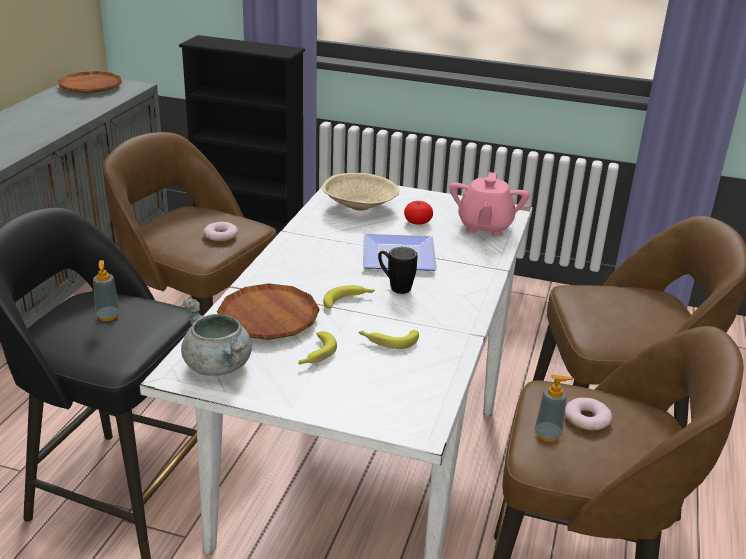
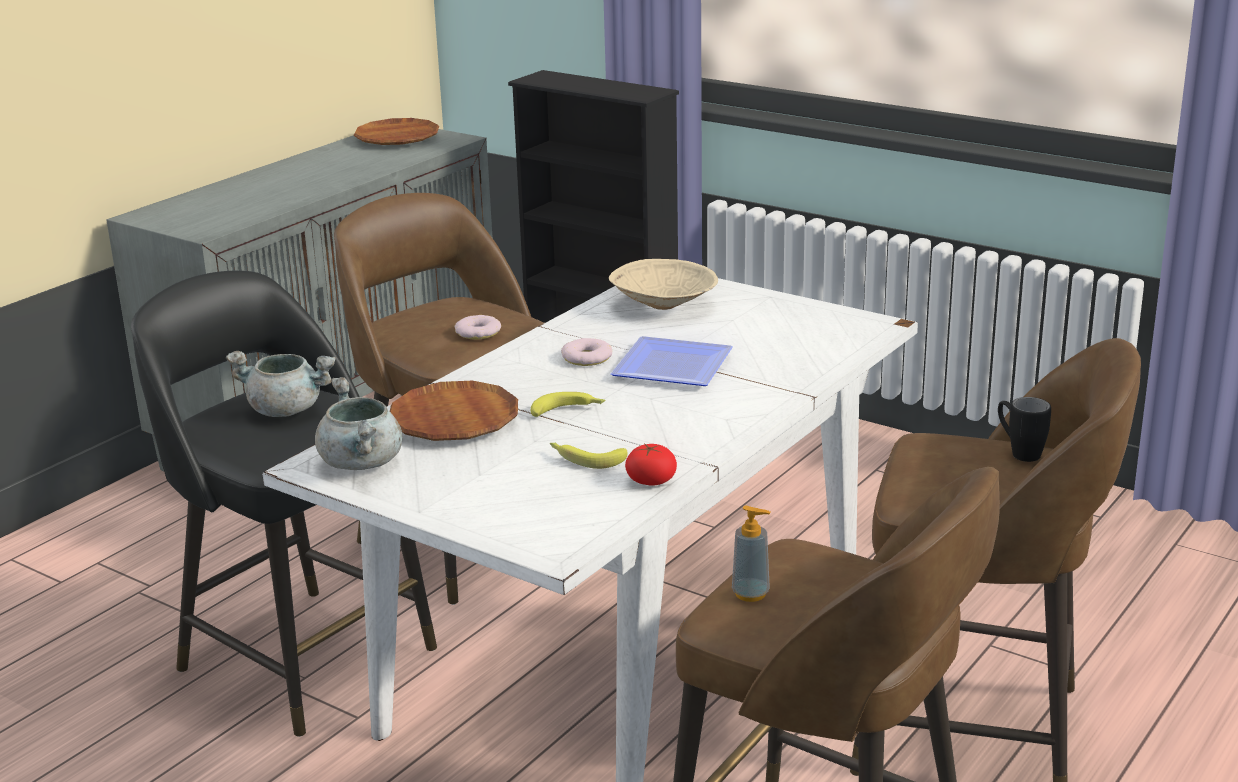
camera: 20 degrees right, 5 degrees down
(108, 316) = (287, 410): soap dispenser -> grey cooking pot
(315, 355) = (484, 464): banana -> none
(395, 286) = (641, 401): black mug -> black mug (1018, 452)
(417, 222) = (731, 329): tomato -> tomato (651, 480)
(484, 226) = (823, 341): pink teapot -> none
(587, 418) = (818, 583): donut -> donut (586, 358)

